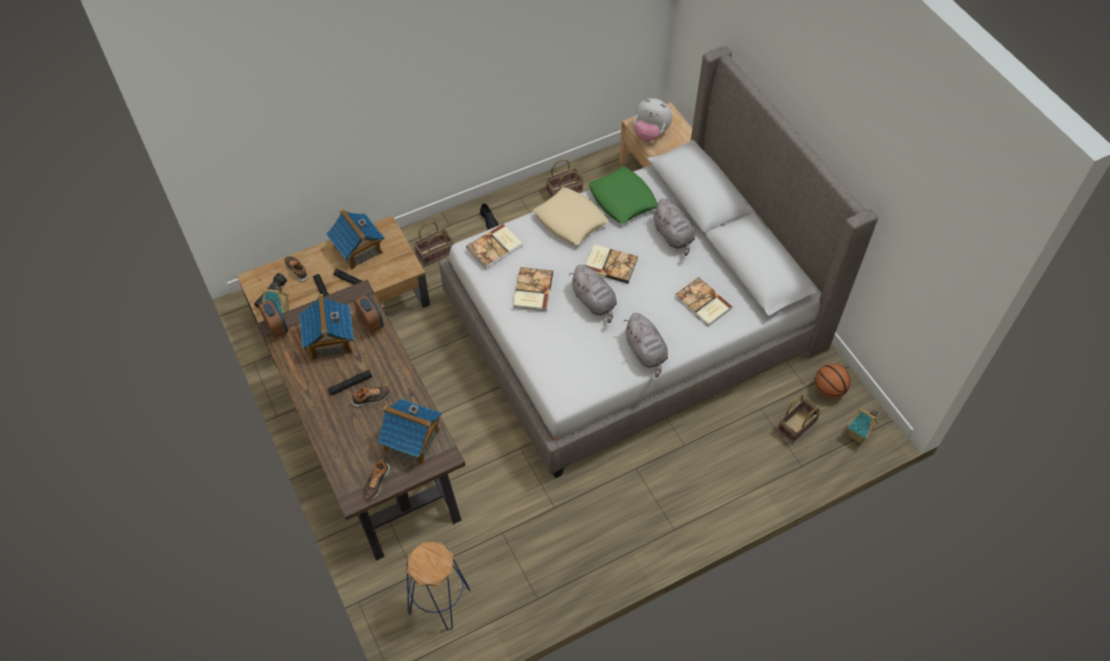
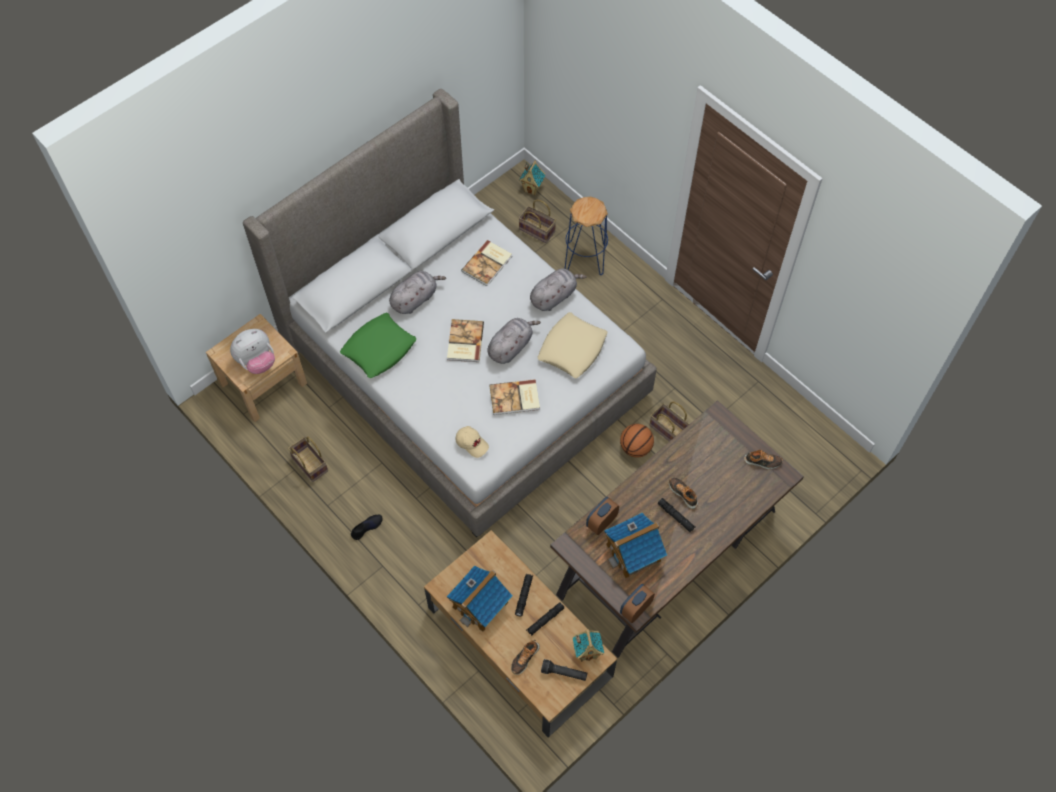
camera: 105 degrees left, 5 degrees up
(412, 440) = (712, 446): toy house -> none
(436, 253) = (423, 568): basket -> basket (667, 430)
(439, 600) = (789, 451): blue stool -> blue stool (585, 258)
(495, 247) = (472, 443): book -> beige cap
(570, 220) = (418, 387): beige pillow -> beige pillow (572, 348)
(650, 133) = (257, 362): plush toy -> plush toy turned 45 degrees clockwise
(829, 389) = (493, 212): basketball -> basketball (635, 448)

